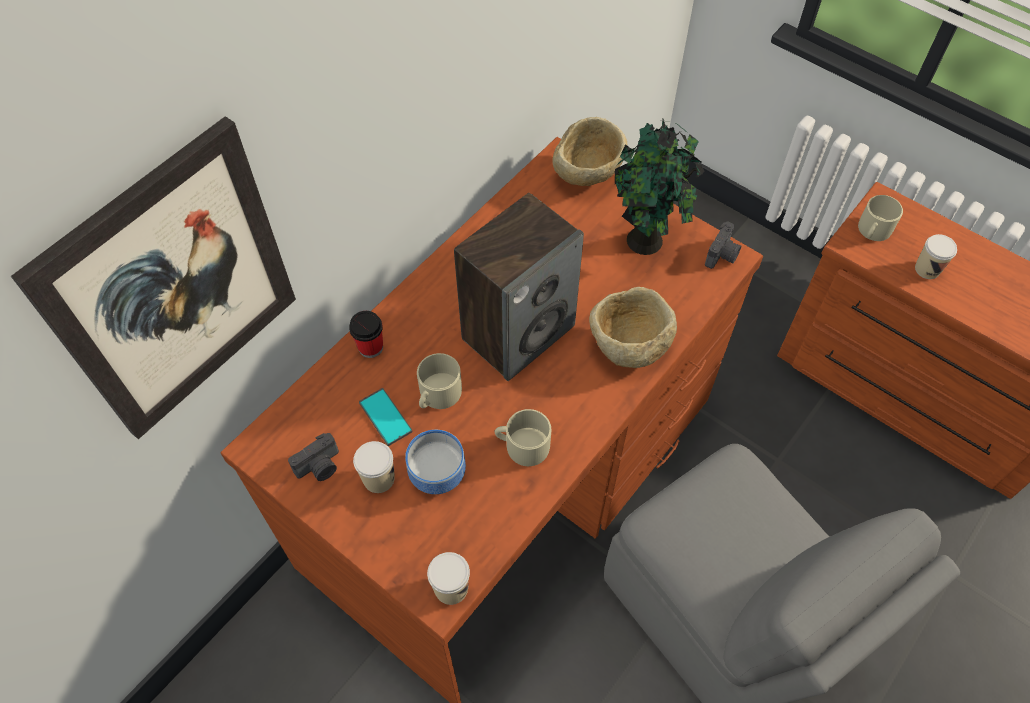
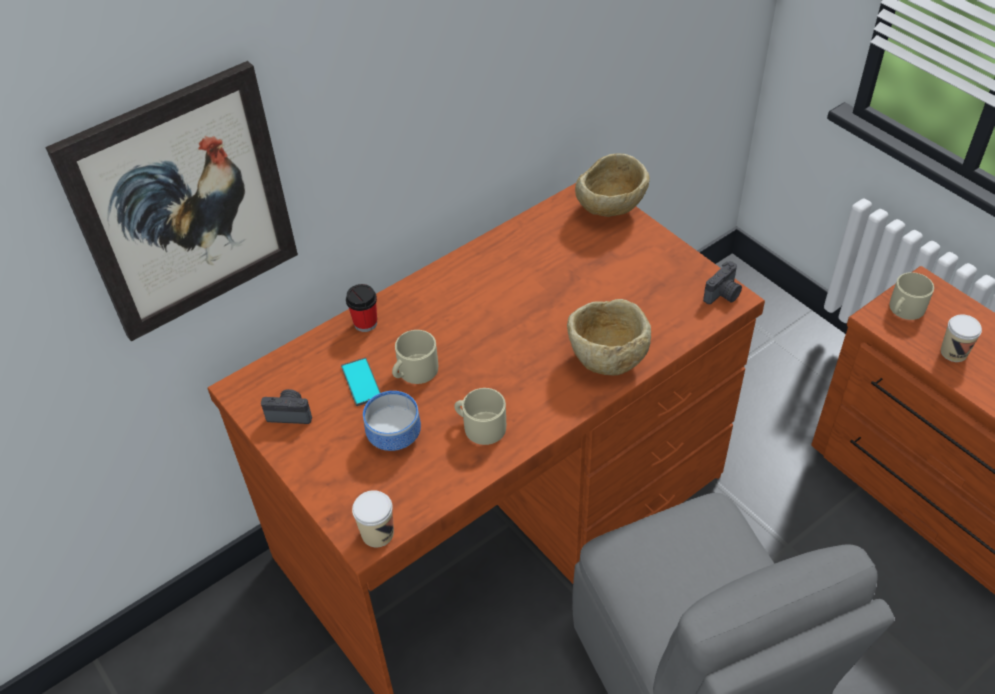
camera: 15 degrees right, 10 degrees down
(320, 467) = (290, 413): camera -> camera turned 150 degrees counterclockwise
(379, 478) = (339, 431): cup -> none
(518, 332) = (505, 330): speaker -> none
(646, 243) = (650, 274): potted plant -> none

